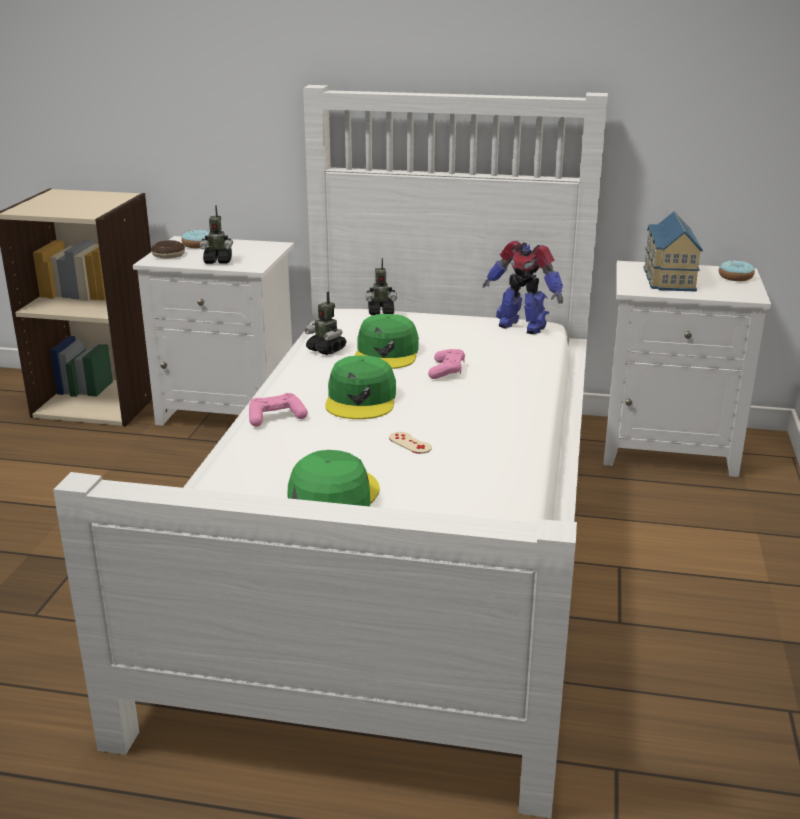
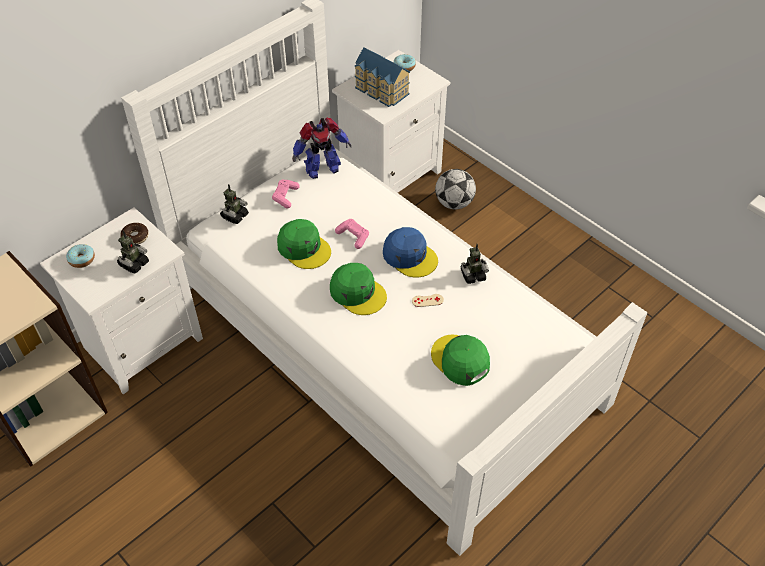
camera: 55 degrees left, 25 degrees up
(168, 255) = (88, 285): donut -> donut (135, 237)
(276, 417) = (347, 341): pink game controller -> pink game controller (285, 196)
(326, 350) = (270, 272): toy robot -> toy robot (472, 275)
(468, 410) = (410, 256): none -> blue cap
(704, 506) = (454, 203): none -> football

